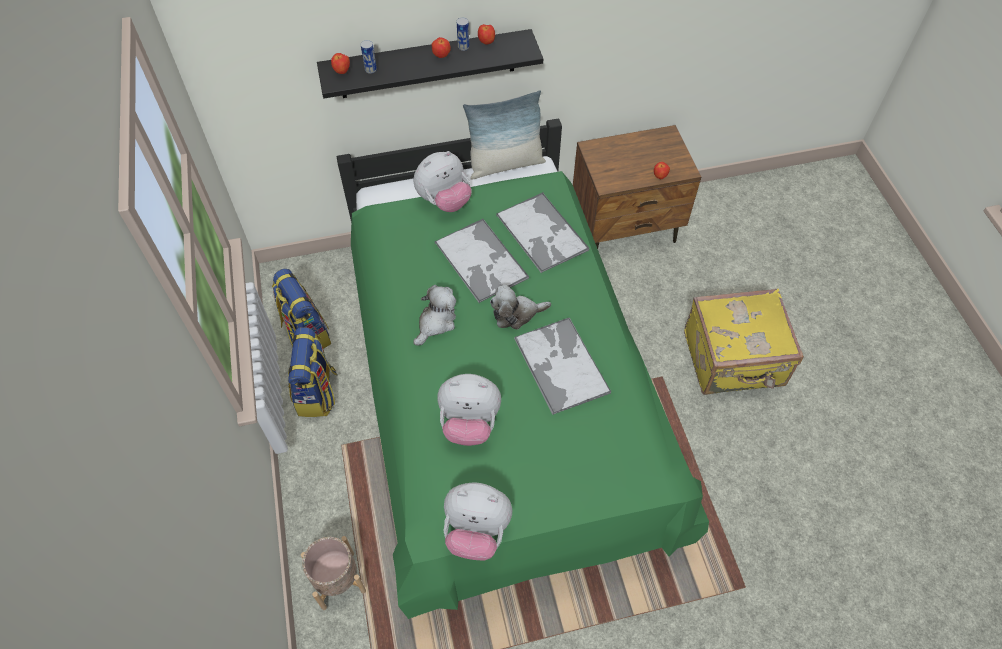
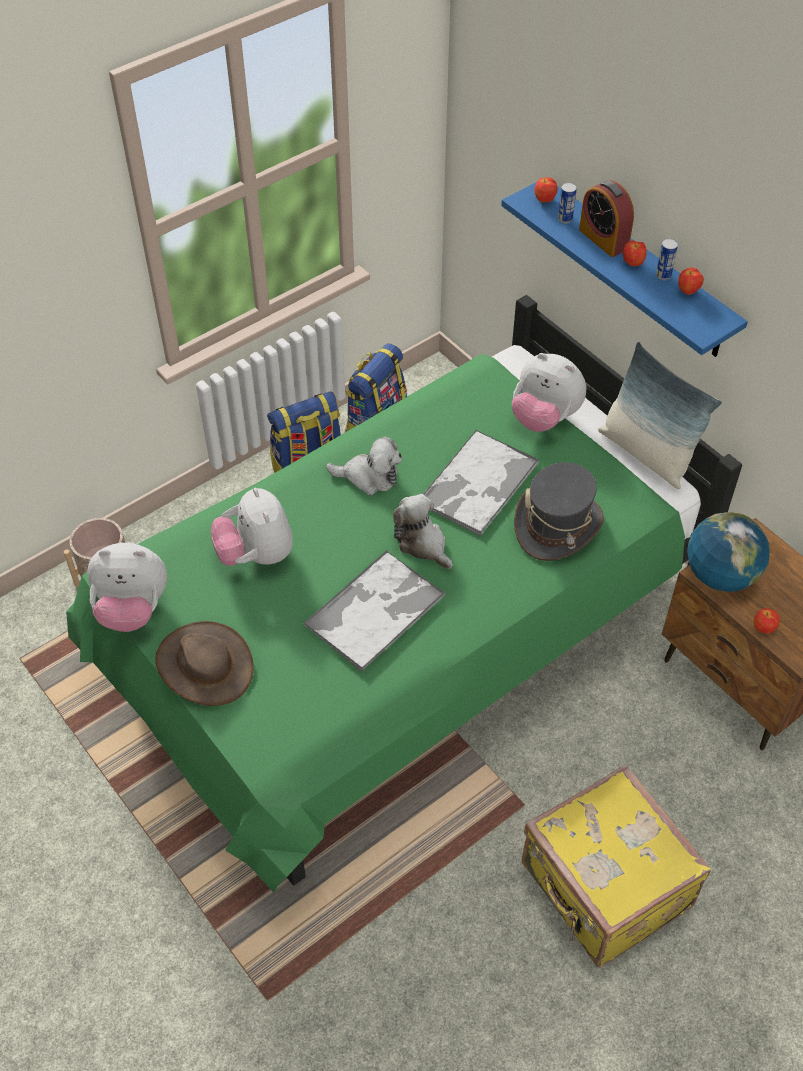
camera: 65 degrees right, 5 degrees down
(406, 59) = (603, 239): none -> alarm clock
(427, 64) = (636, 269): black shelf -> blue shelf
(476, 531) = (132, 609): plush toy -> plush toy turned 75 degrees counterclockwise
(542, 233) = (557, 525): tray -> grey hat
(557, 494) = (205, 665): none -> brown hat
(611, 177) = (720, 575): none -> globe

